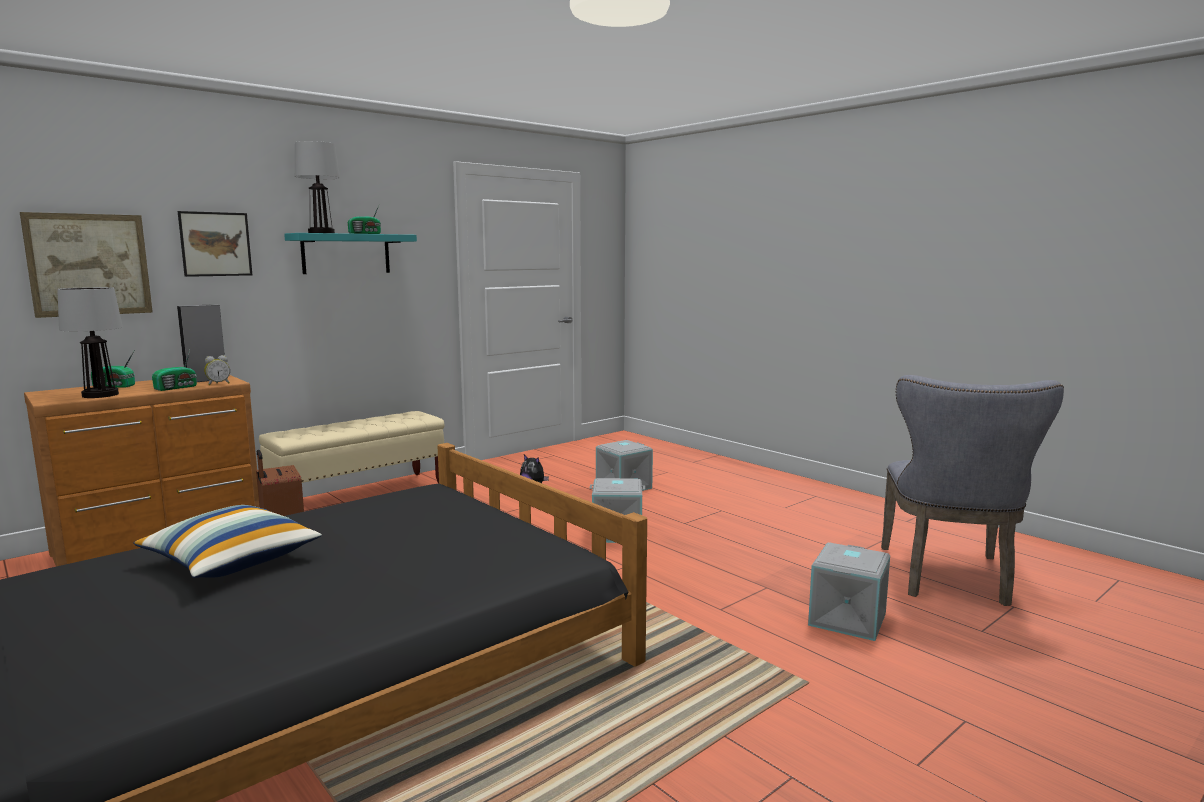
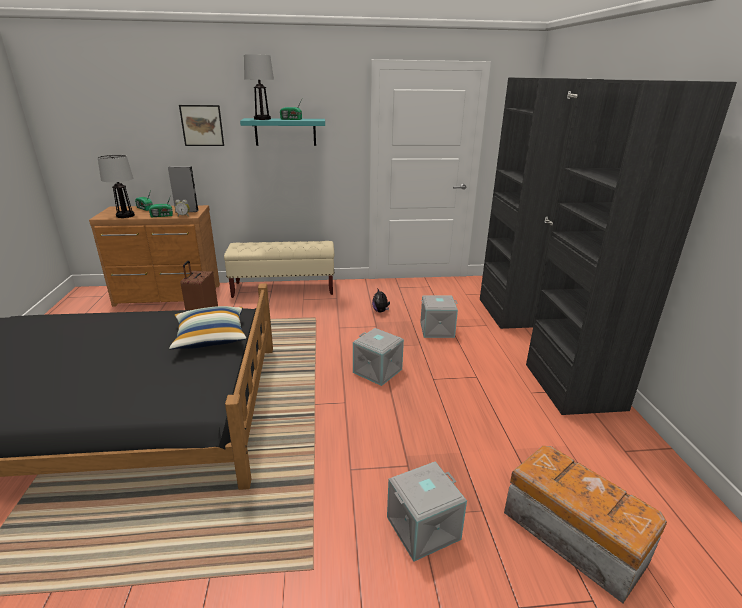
camera: 35 degrees right, 15 degrees up
(89, 265) = (135, 138): picture -> none
(231, 561) = (82, 339): pillow -> pillow (210, 337)
(739, 474) = (540, 344): none -> black wardrobe
(949, 579) = (572, 534): grey chair -> storage box

